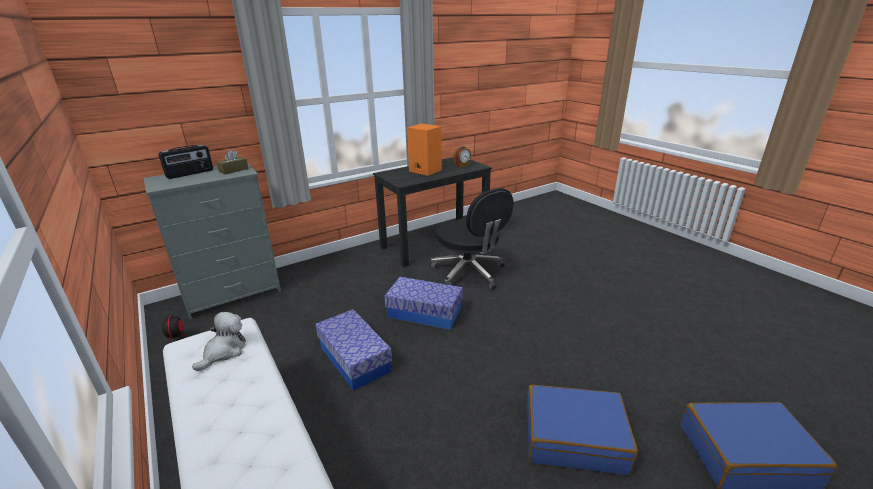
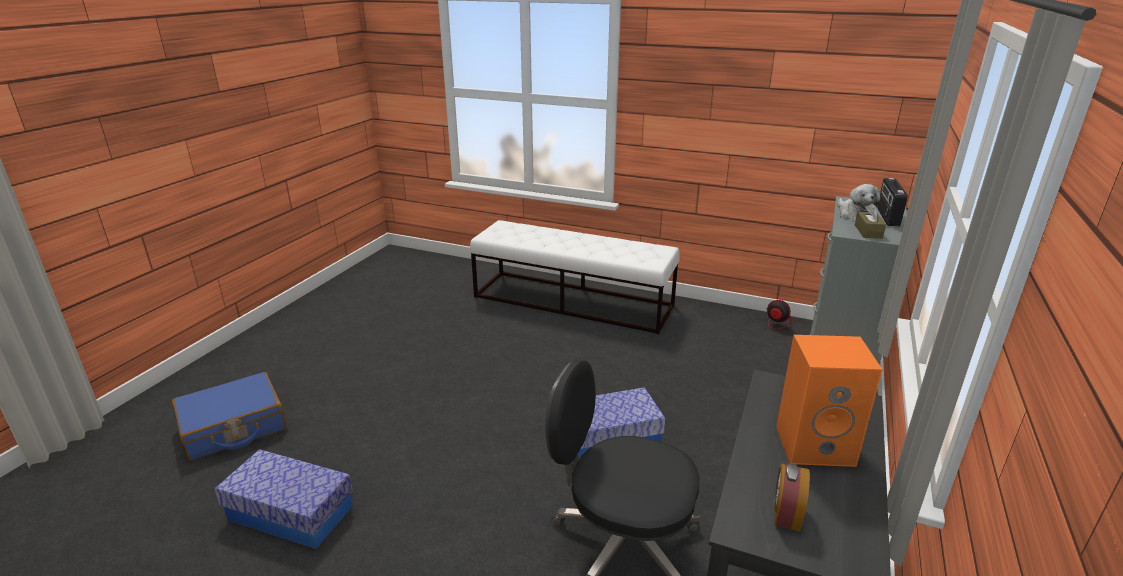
camera: 145 degrees right, 0 degrees up
(224, 352) = (634, 254): plush toy -> plush toy (854, 215)
(354, 359) = (614, 369): storage box -> storage box (290, 513)
(574, 438) = (385, 387): blue suitcase -> none

